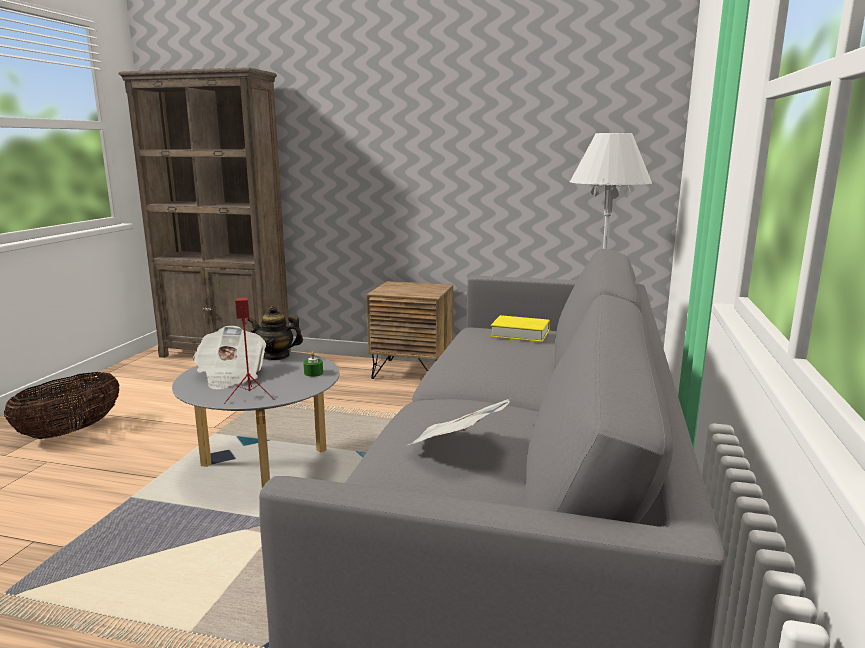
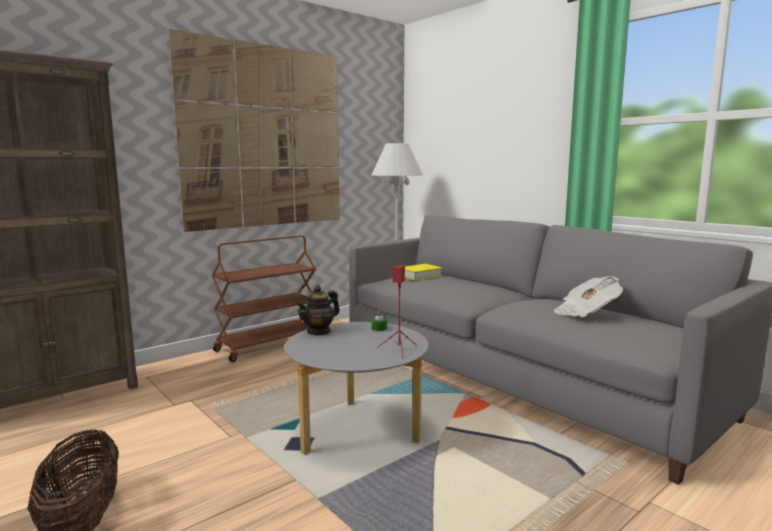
camera: 55 degrees left, 5 degrees down
(230, 376) = (341, 349): newspaper -> none
(412, 371) = (268, 345): brown nightstand -> brown cart
(443, 129) = (265, 137): none -> picture

